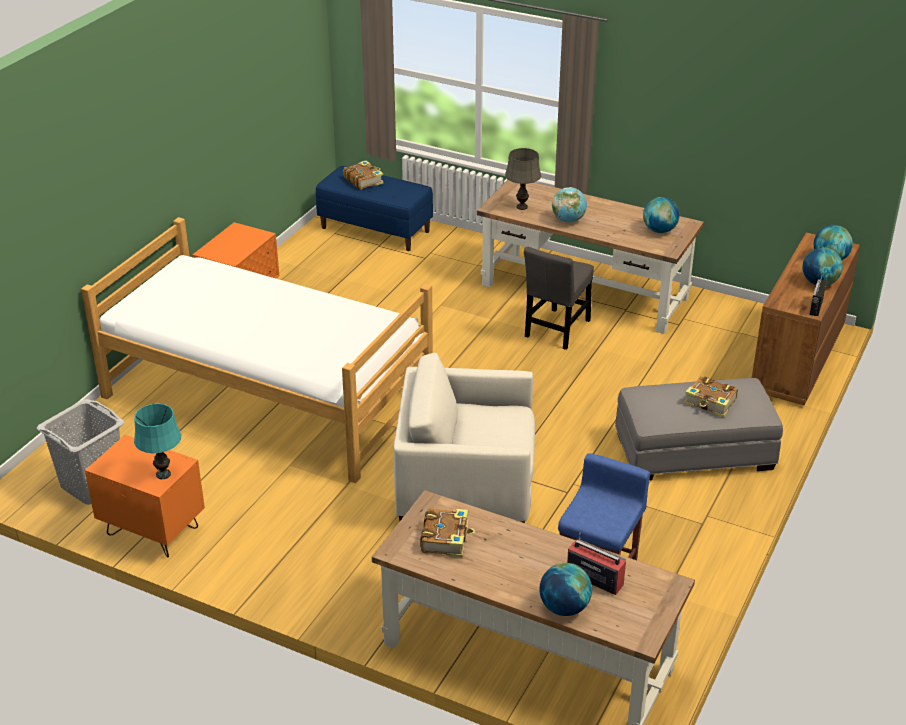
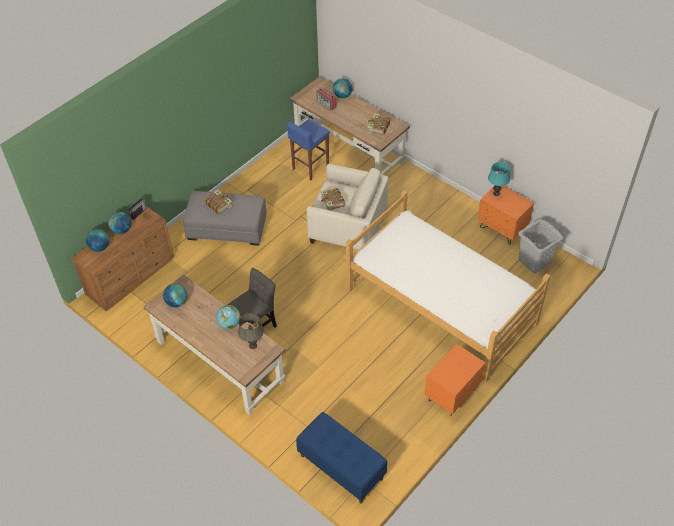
camera: 165 degrees left, 15 degrees up
(363, 180) = (347, 458): book -> book (332, 202)

